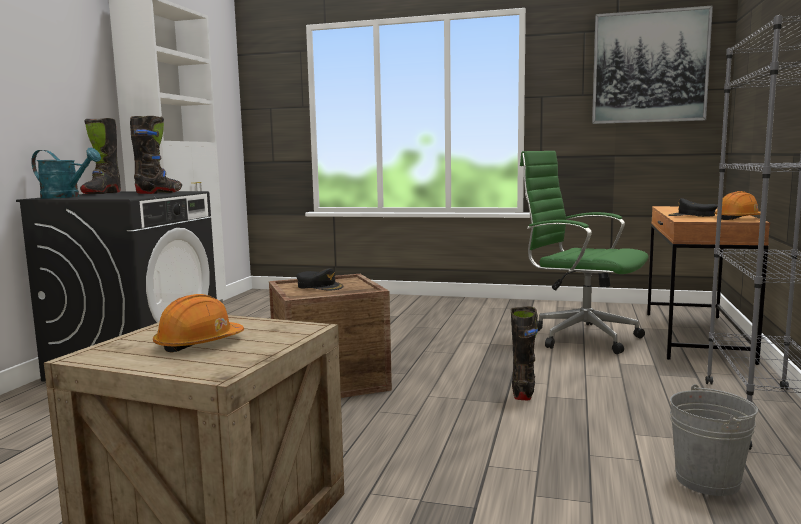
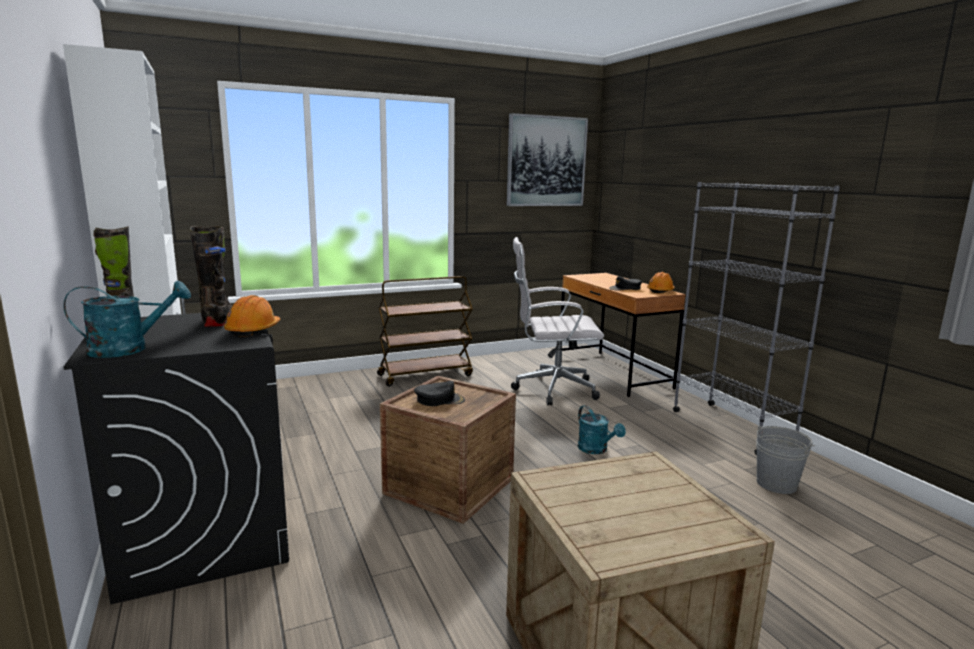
camera: 40 degrees left, 5 degrees up
(199, 343) = (636, 507): orange hard hat -> orange hard hat (253, 330)
(469, 307) = (425, 375): none -> brown cart
(523, 391) = (596, 450): black boot -> turquoise watering can
(579, 337) = (551, 389): green office chair -> white office chair

